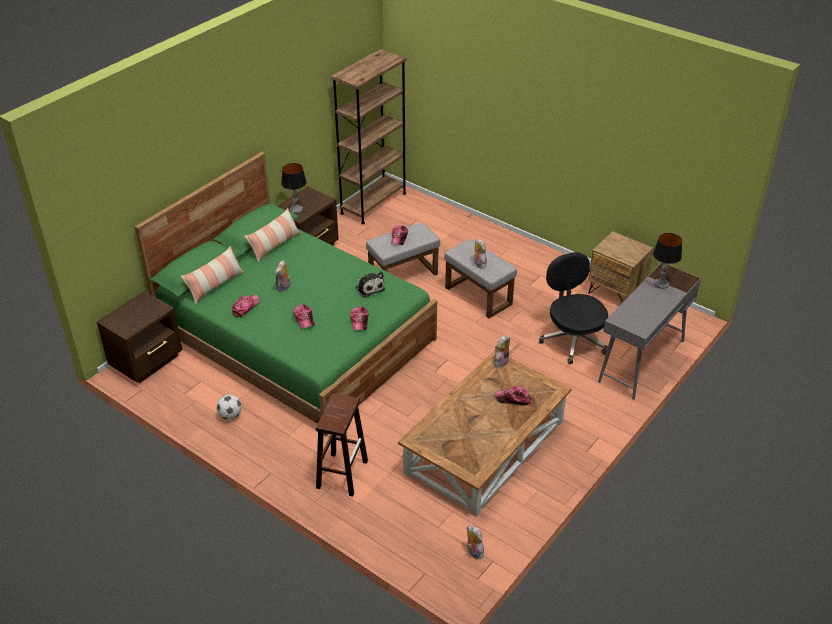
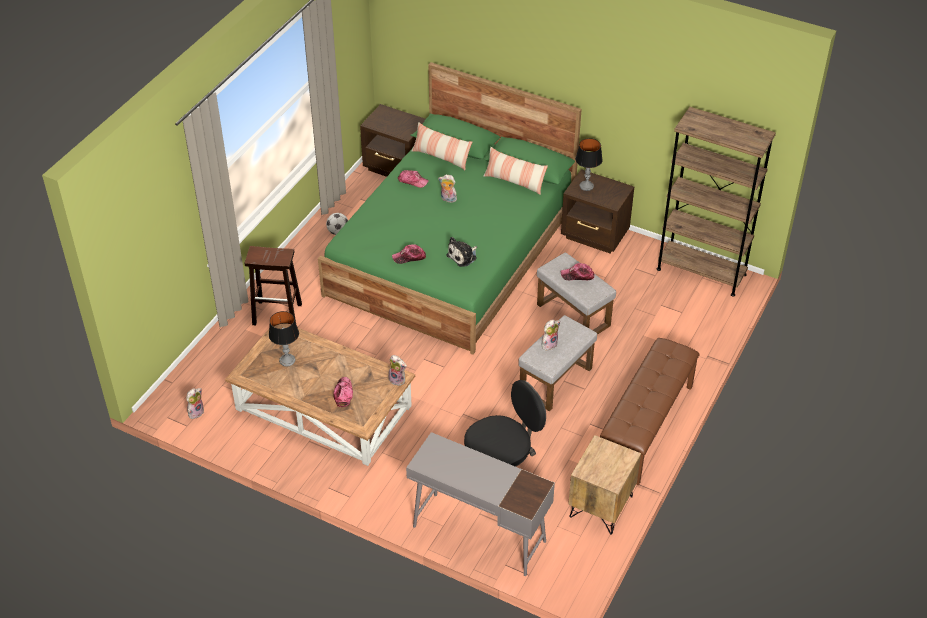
camera: 80 degrees right, 5 degrees up
(304, 319) = (401, 219): cap -> none
(537, 257) = (647, 427): none -> brown bench
(661, 284) = (509, 481): table lamp -> table lamp (287, 360)

